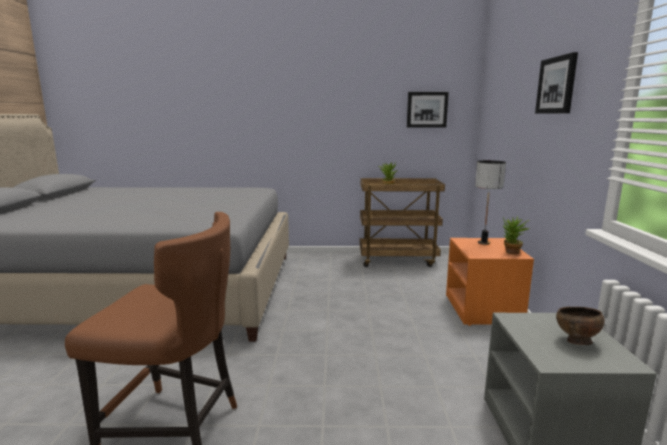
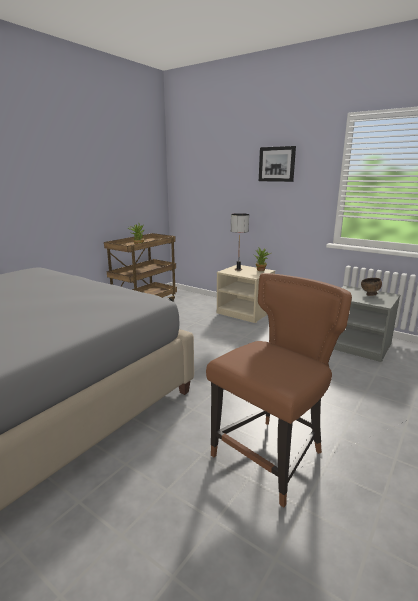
camera: 55 degrees left, 5 degrees up
(427, 109) = (139, 176): picture -> none
(483, 310) = (245, 312): orange nightstand -> beige nightstand

